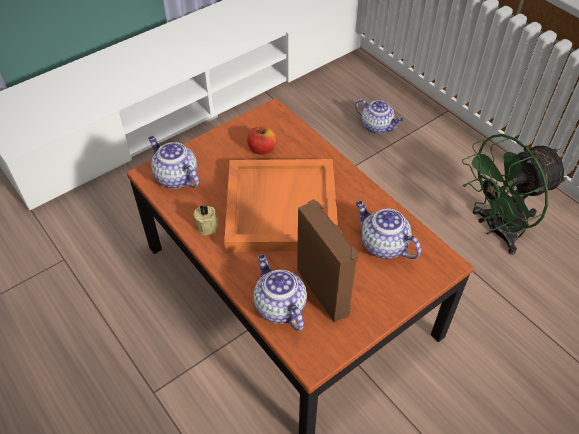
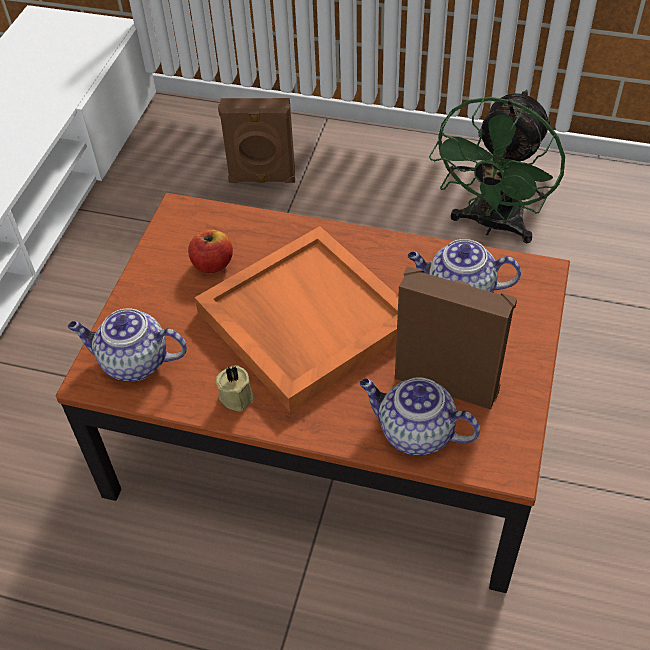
camera: 35 degrees left, 0 degrees up
(377, 127) = (262, 179): teapot -> brown speaker

